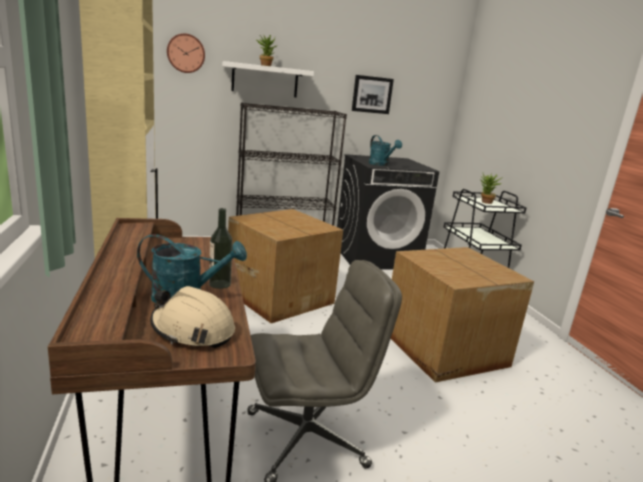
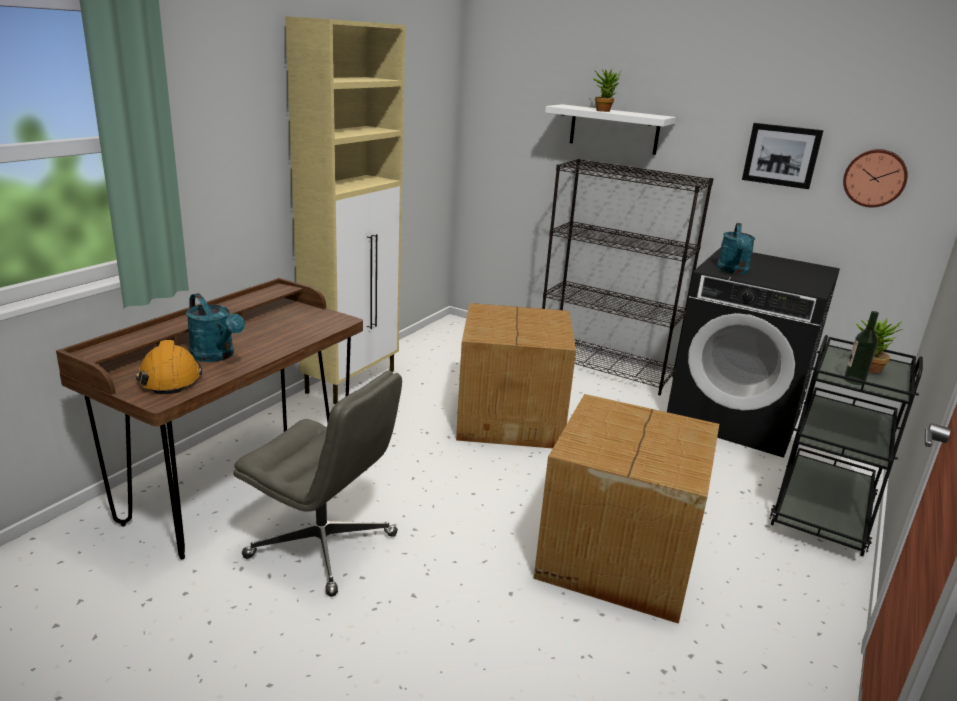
camera: 45 degrees right, 5 degrees up
(186, 53) = (521, 94): wall clock -> wall clock (875, 178)
(192, 330) = (170, 378): beige hard hat -> orange hard hat
(220, 284) = (260, 355): bottle -> bottle (854, 380)

